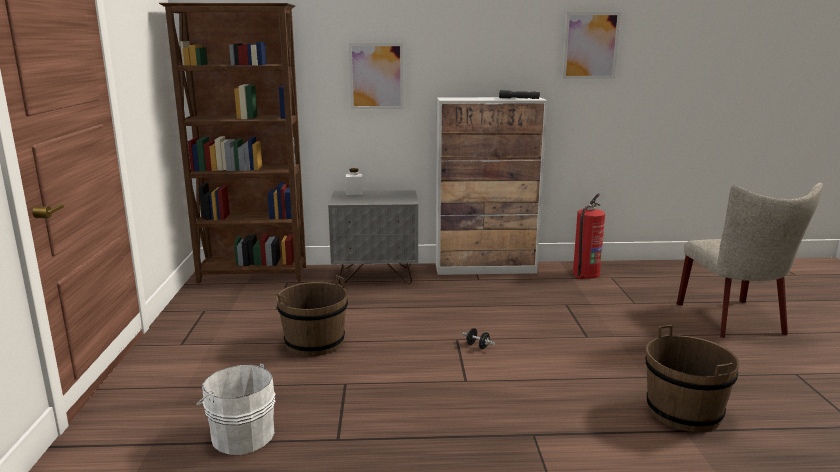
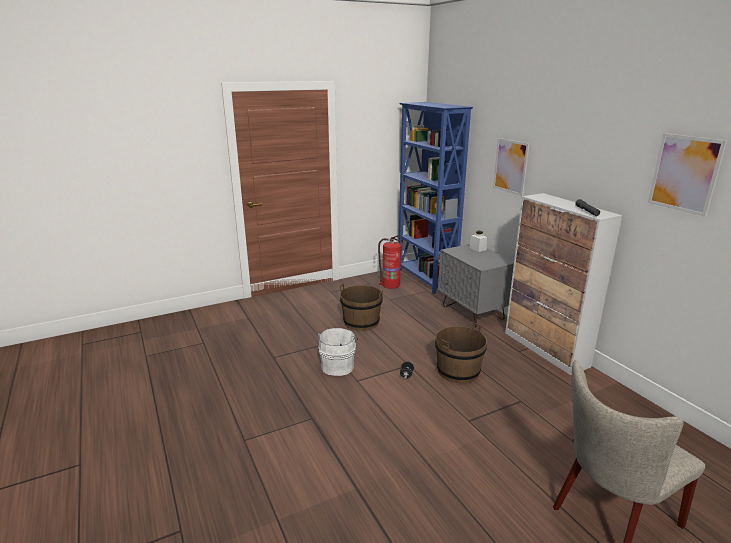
camera: 65 degrees right, 5 degrees up
(241, 435) = (264, 333): white bucket -> white bucket (338, 365)
(254, 275) = (425, 279): brown bookcase -> blue bookcase
(585, 273) = (607, 401): fire extinguisher -> fire extinguisher (390, 284)
(683, 412) = (383, 486): brown bucket -> brown bucket (458, 371)

